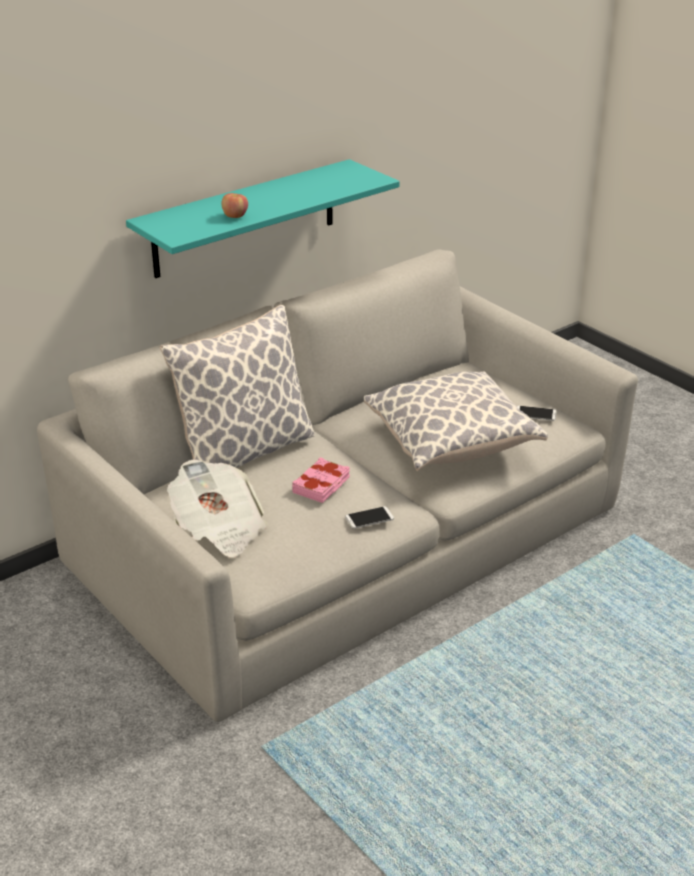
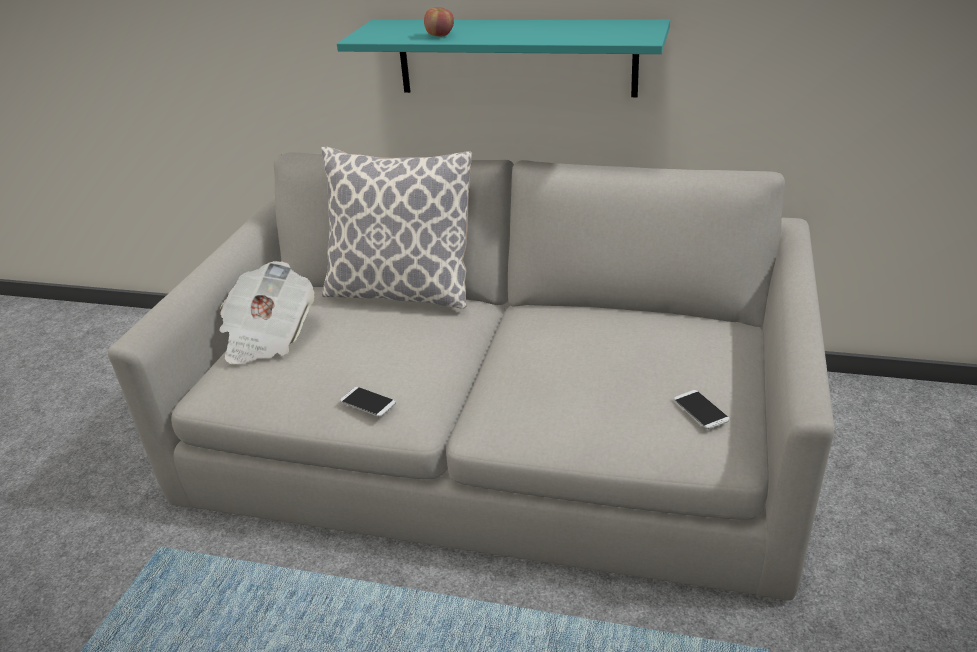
camera: 55 degrees right, 0 degrees up
(322, 485) = (389, 351): pink book -> none
(451, 443) = (563, 385): pillow -> none

